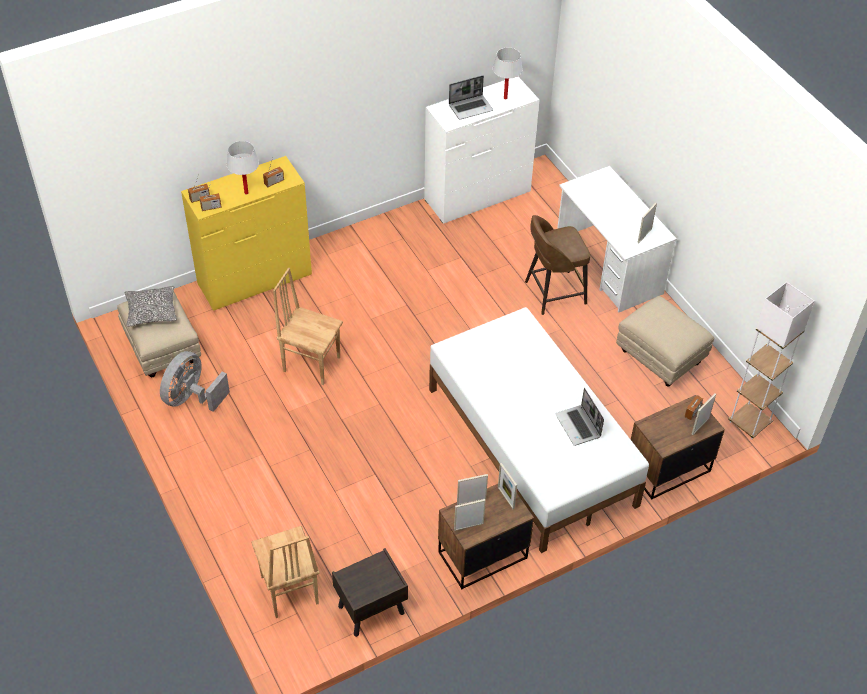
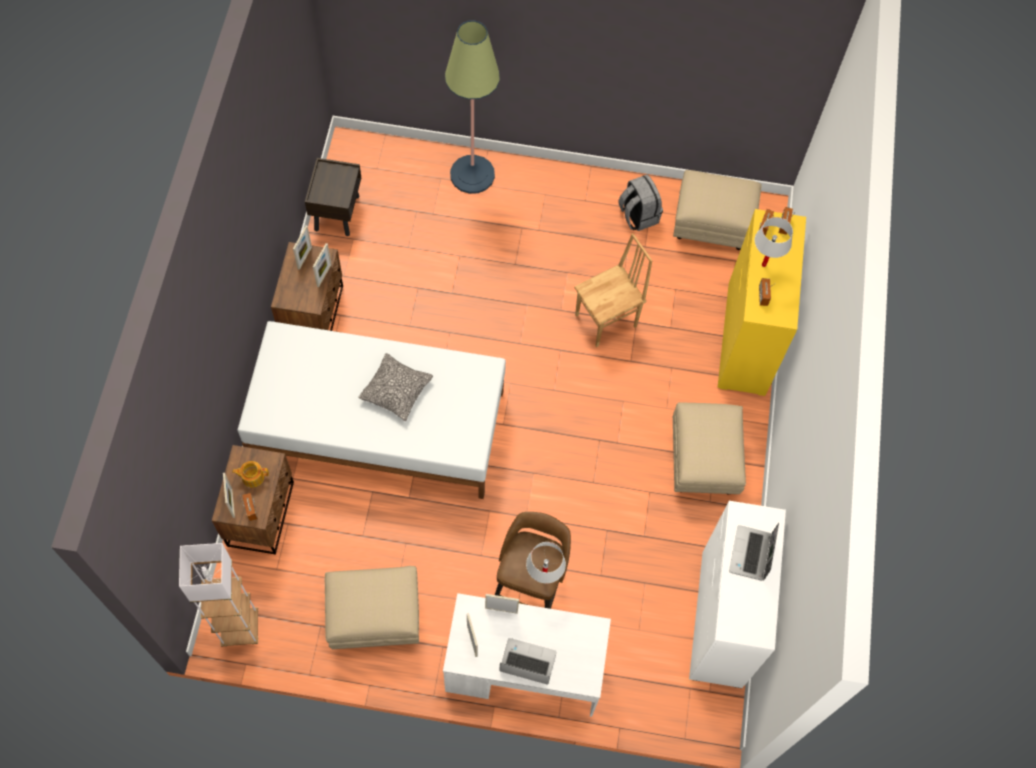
camera: 125 degrees right, 15 degrees up
(151, 311) = (726, 195): pillow -> pillow (396, 390)
(192, 398) = (637, 215): grey fan -> grey backpack
(243, 535) = (472, 174): none -> floor lamp
(288, 591) = (399, 174): brown chair -> none
(376, 255) = (703, 461): none -> beige ottoman
(505, 98) = (742, 603): white table lamp -> white table lamp (543, 578)
(506, 498) = (305, 301): picture frame -> picture frame (501, 610)
(578, 426) = (319, 405): laptop -> laptop (527, 662)
(670, 428) = (252, 476): none -> teapot

